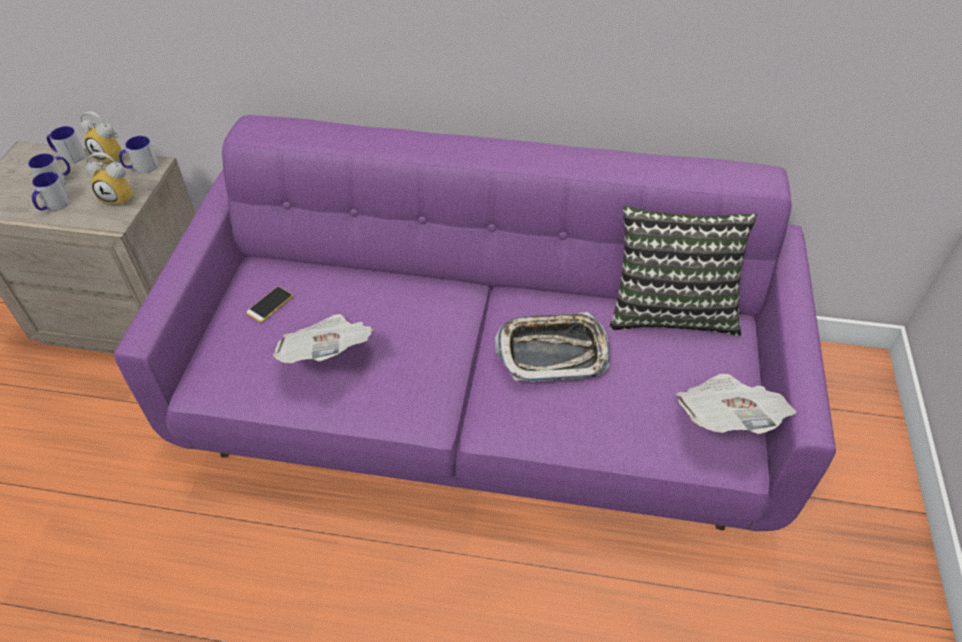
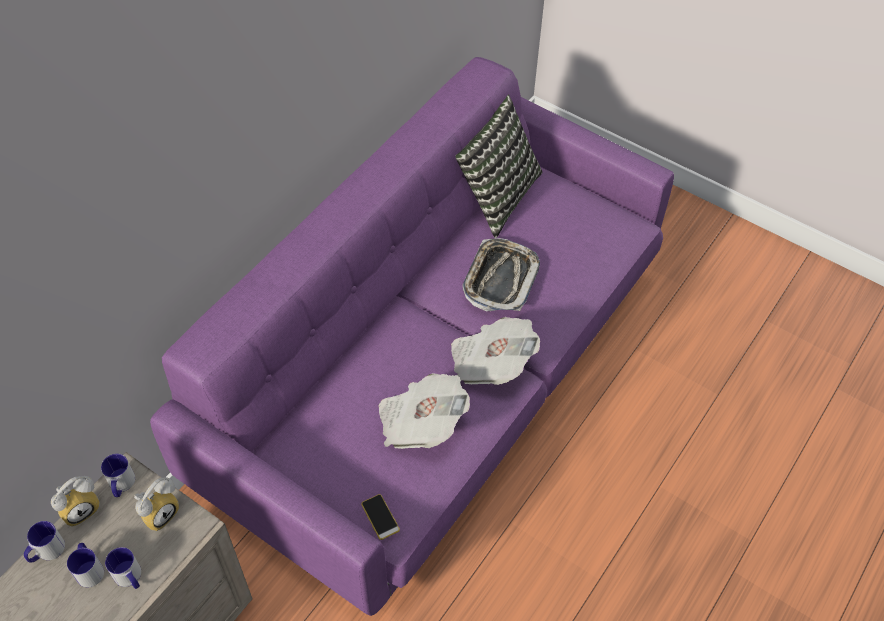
camera: 65 degrees left, 5 degrees up
(270, 304) = (334, 450): phone -> phone (380, 517)
(726, 419) = (605, 215): newspaper -> newspaper (490, 363)

